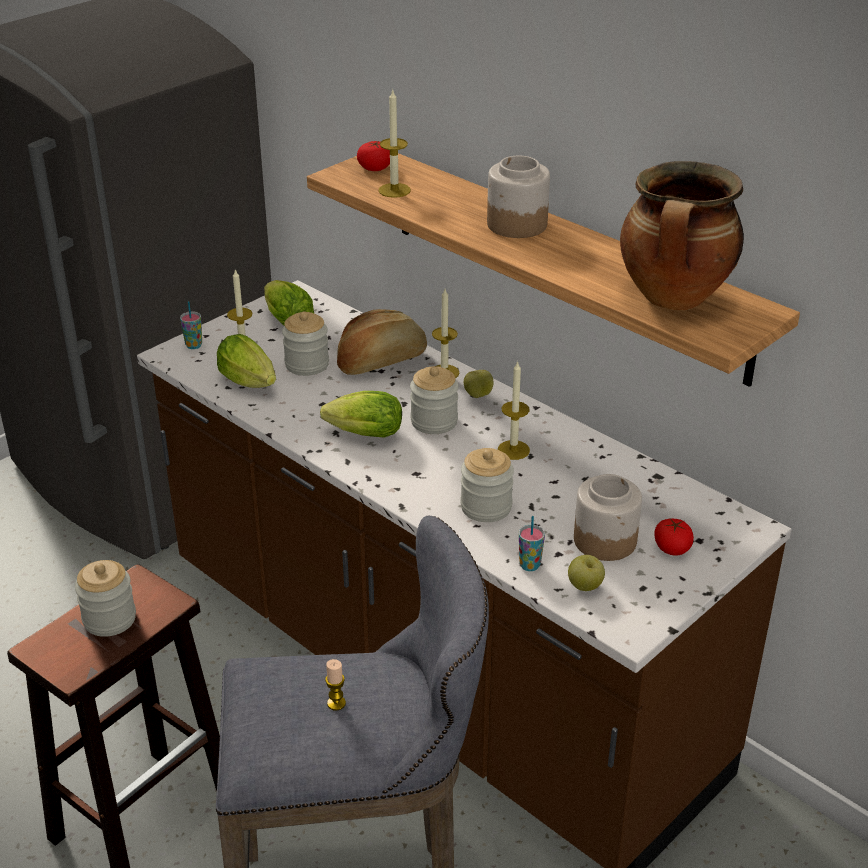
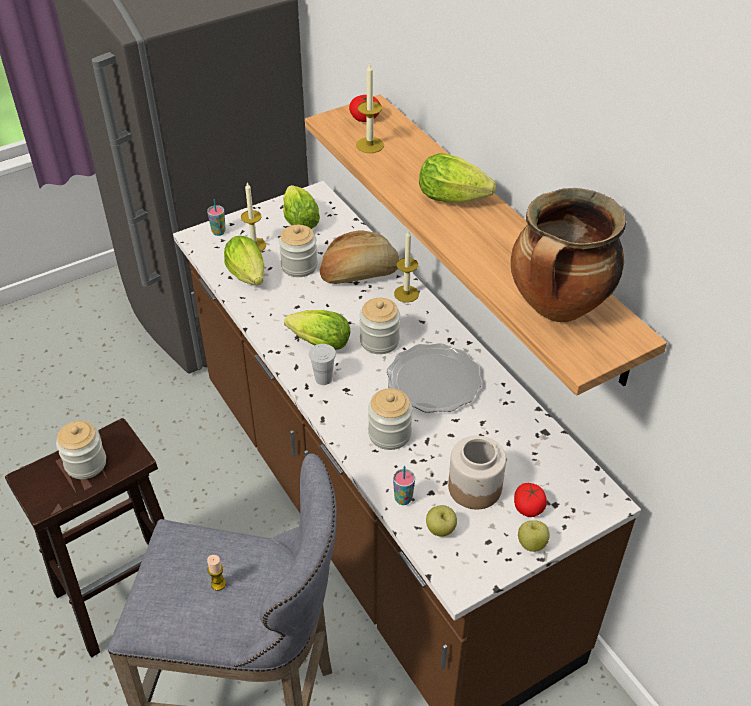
camera: 15 degrees right, 10 degrees up
(385, 467) = (323, 379): none -> white cup
(478, 395) = (425, 321): apple -> apple (531, 544)
(513, 450) = (433, 382): candle -> plate
(516, 224) = (456, 199): jar -> lettuce

